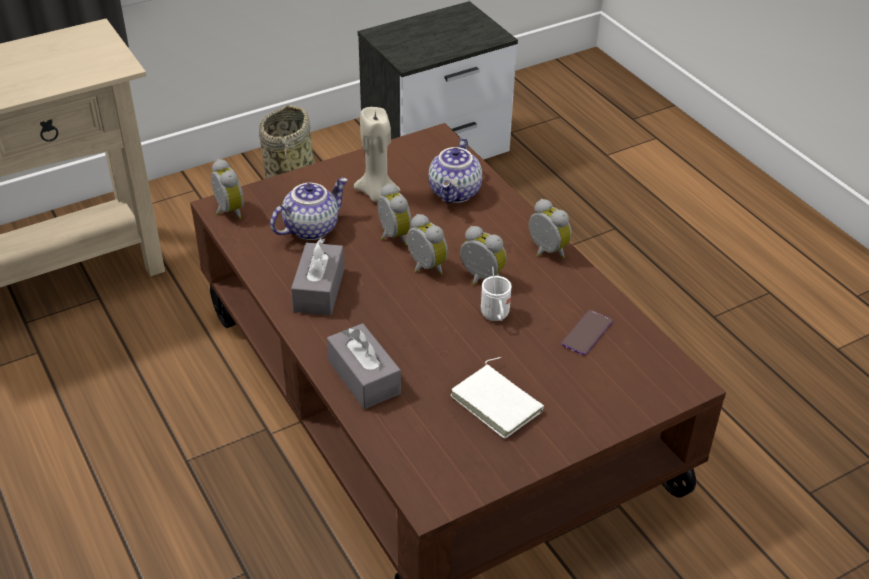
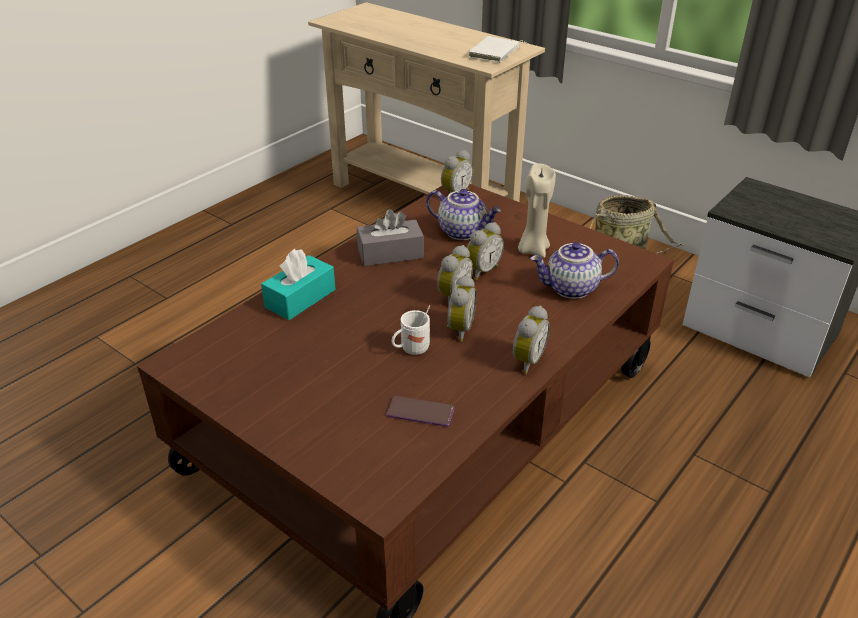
camera: 70 degrees right, 5 degrees down
(364, 377) = (300, 298): grey tissue box -> turquoise tissue box
(498, 403) = (299, 375): white book -> white book (495, 53)

